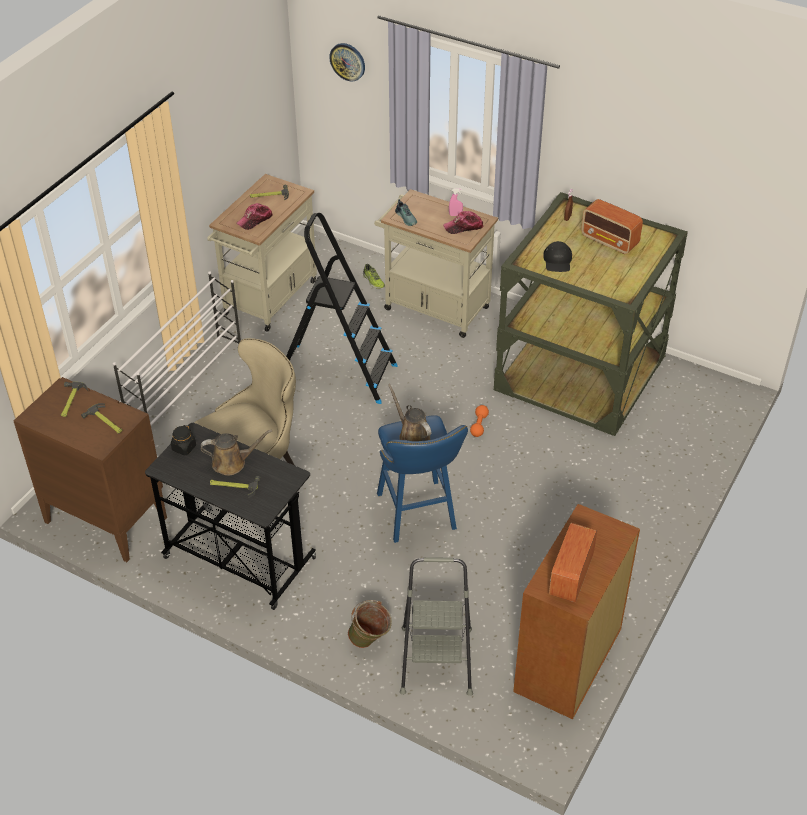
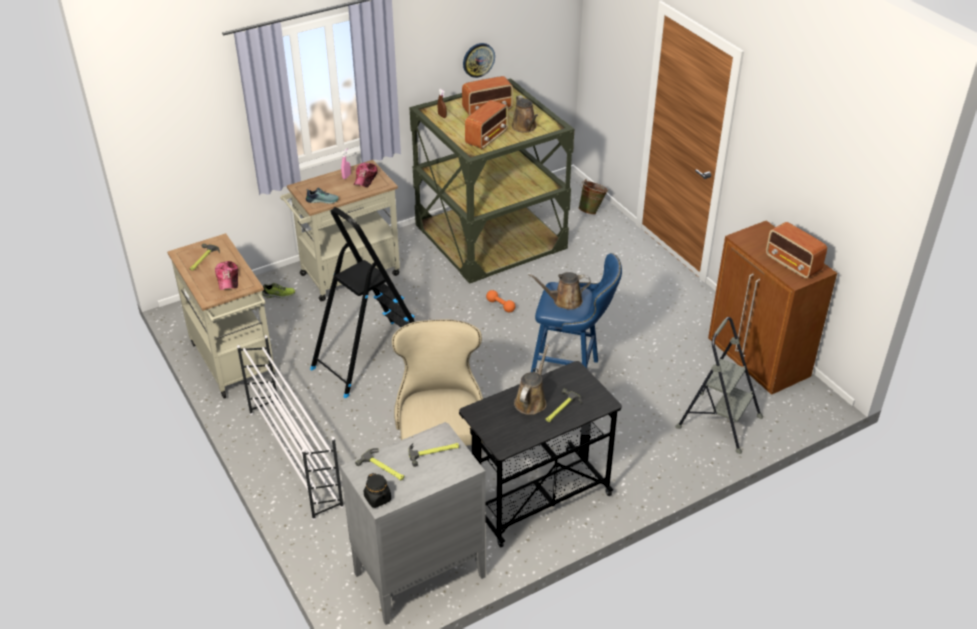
camera: 60 degrees left, 5 degrees down
(106, 518) = (418, 574): brown dresser -> grey dresser
(184, 448) = (488, 424): black jar -> black jar (378, 498)
(347, 61) = (184, 102): wall clock -> wall clock (478, 59)
(370, 641) = (679, 451): green bucket -> green bucket (592, 210)
(557, 261) = (487, 138): black cap -> radio
(603, 277) = (525, 127): none -> brown watering can

